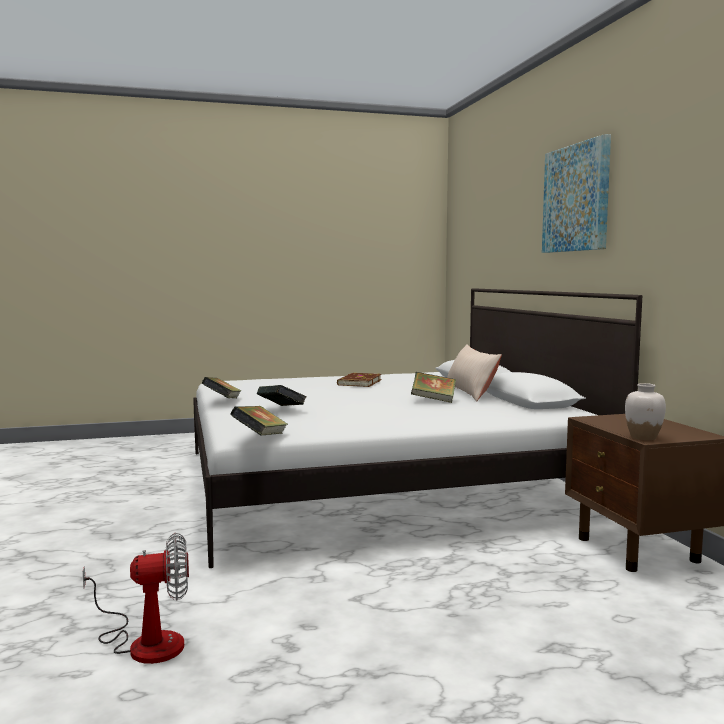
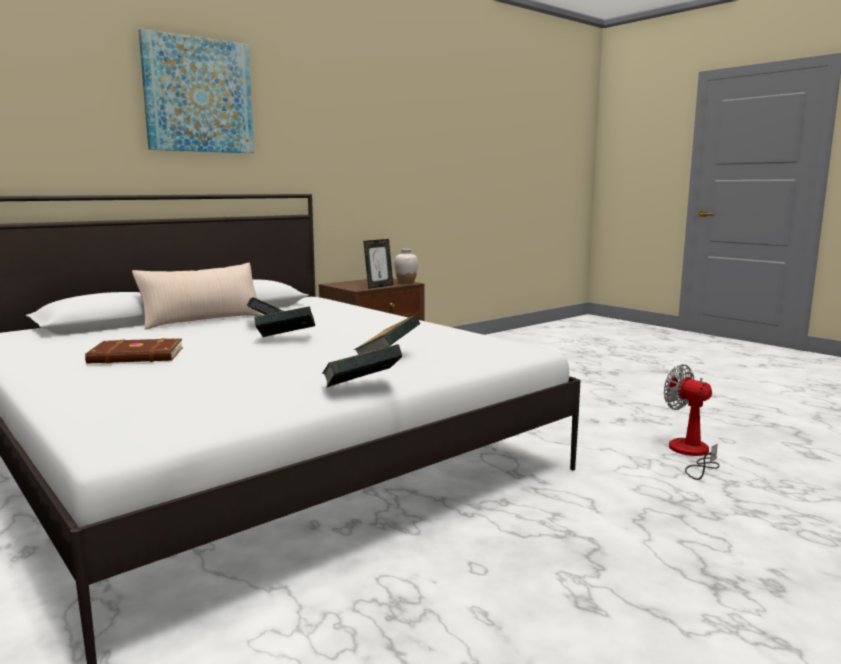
camera: 115 degrees left, 5 degrees up
(260, 438) = (520, 343): book -> book (286, 339)
(609, 426) = (379, 286): none -> picture frame

